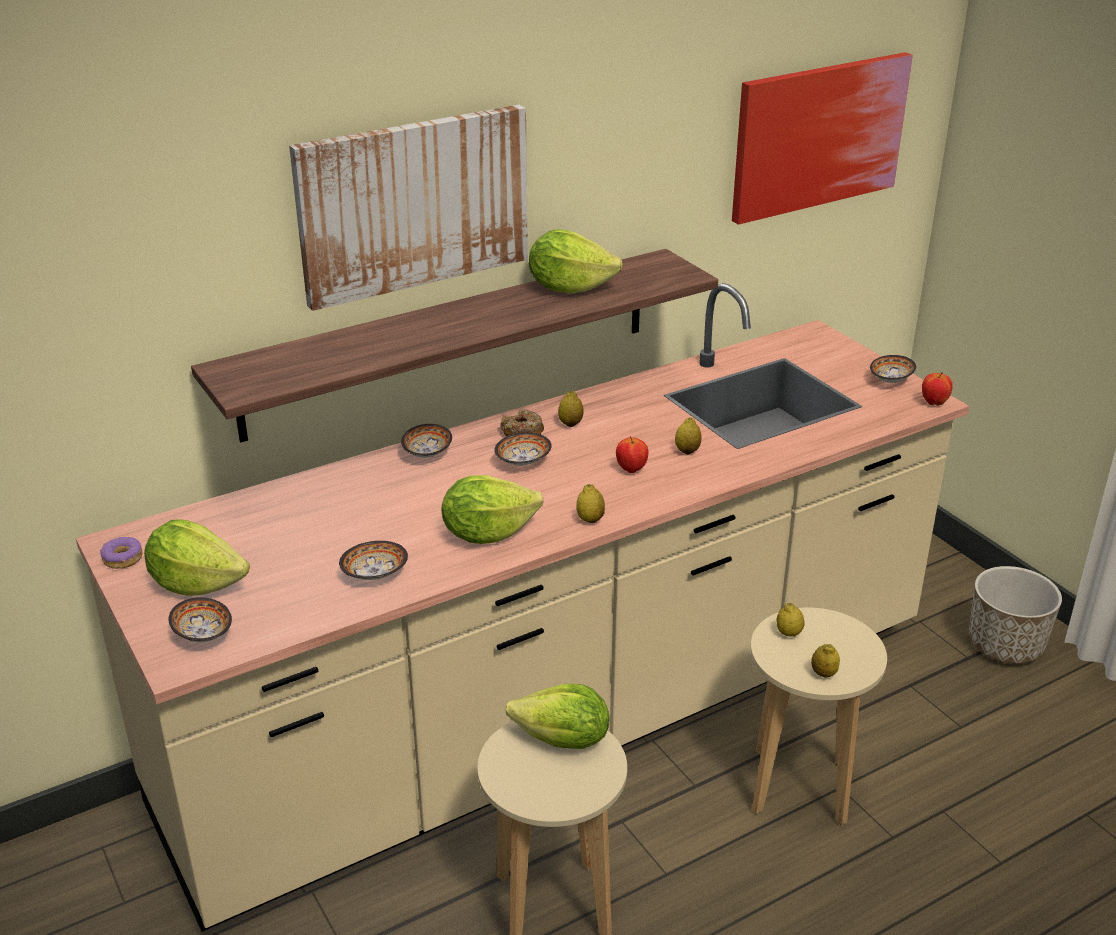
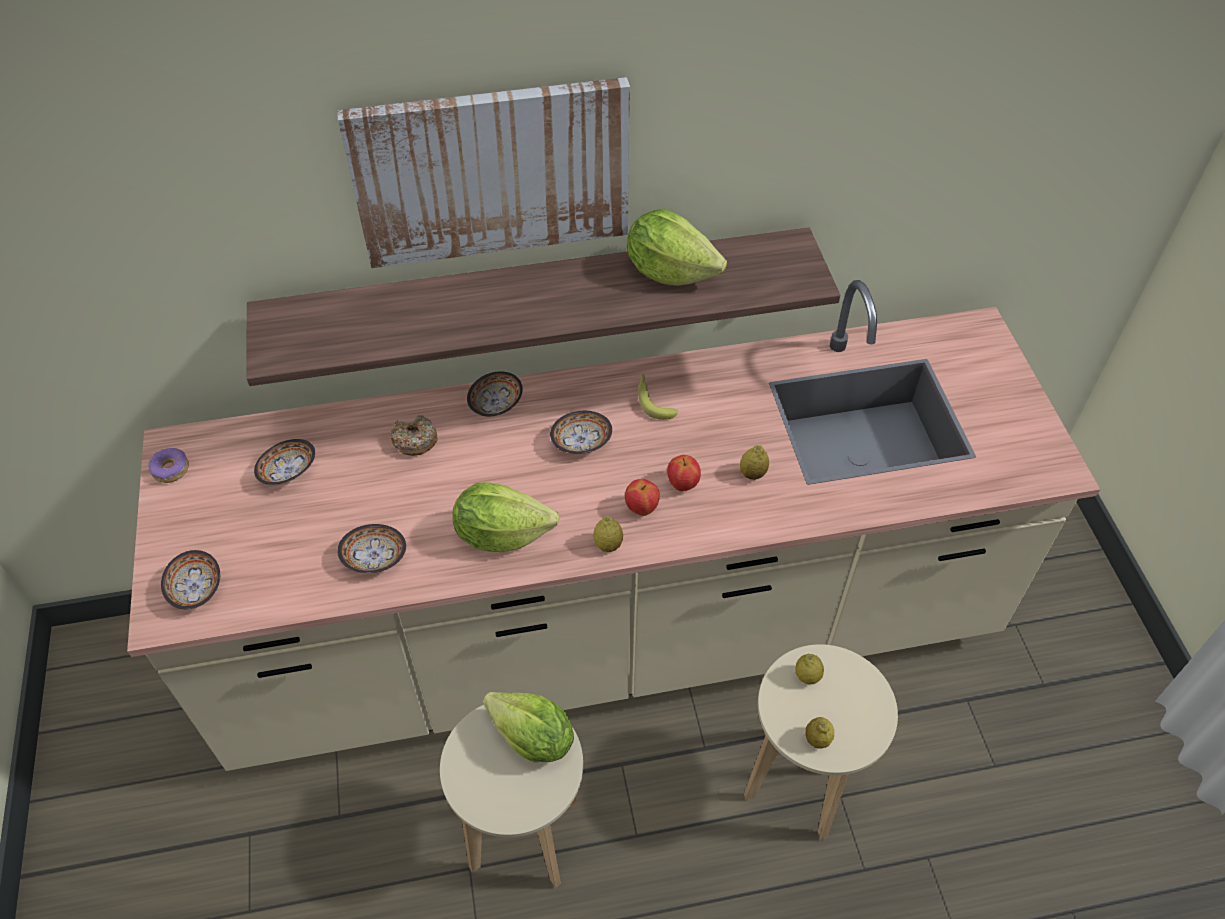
camera: 20 degrees right, 20 degrees up
(197, 584) = (218, 522): lettuce -> none
(522, 432) = (600, 399): donut -> donut (415, 441)
(570, 424) = (653, 400): lemon -> banana
(818, 136) = (1037, 122): picture -> none
(890, 380) = (1029, 424): bowl -> bowl (288, 472)
(934, 403) = (1061, 474): apple -> apple (641, 508)
(1005, 645) = (1091, 681): planter -> none

